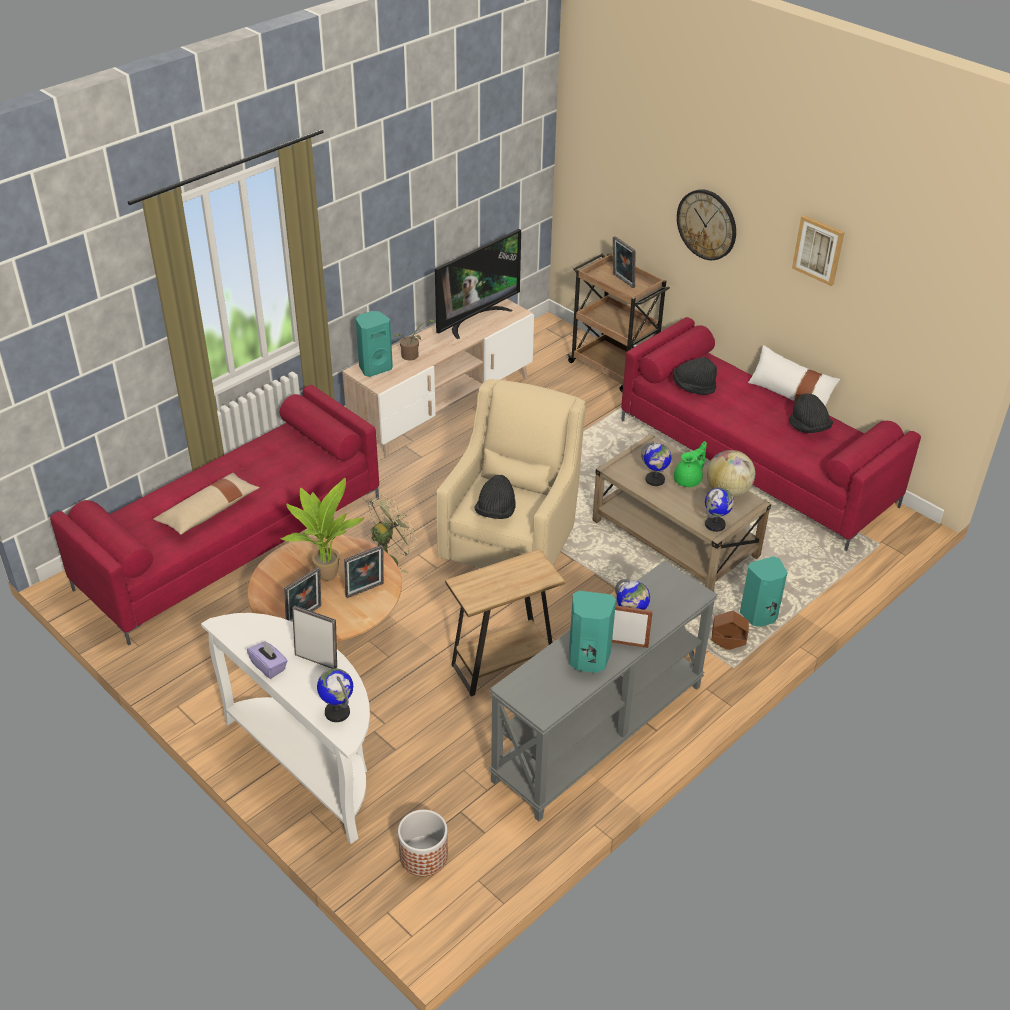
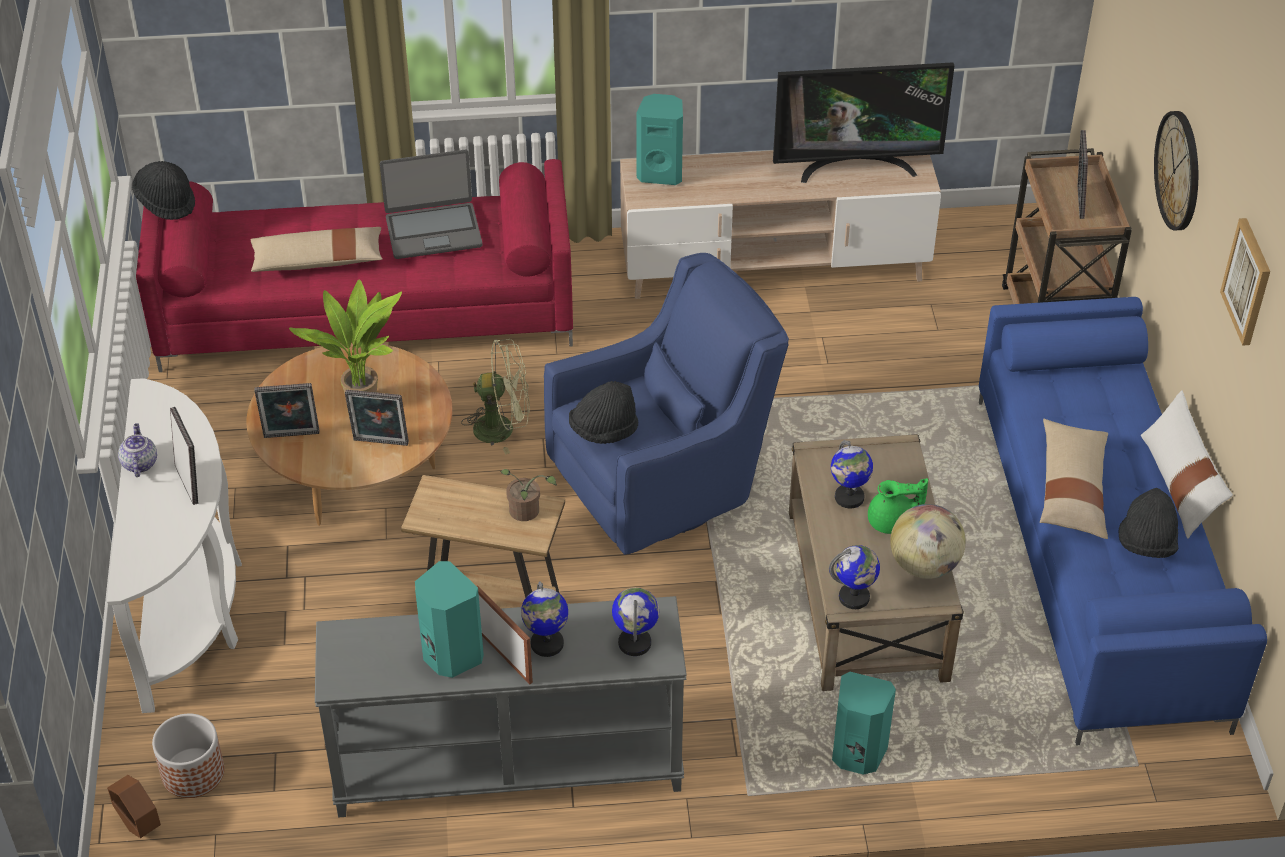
camera: 40 degrees right, 5 degrees up
(264, 461) = (433, 231): none -> laptop
(269, 666) = (139, 463): purple tissue box -> teapot
(337, 712) = (146, 551): globe -> globe (635, 643)
(412, 356) = (722, 179): potted plant -> potted plant (526, 513)
(512, 541) = (665, 484): beige armchair -> blue armchair
(693, 387) = (1052, 402): black hat -> black hat (166, 202)
(727, 644) = (774, 763): brown planter -> brown planter (139, 824)
(748, 422) = (1072, 489): none -> beige pillow
(756, 462) = (1098, 558): red sofa -> blue sofa

